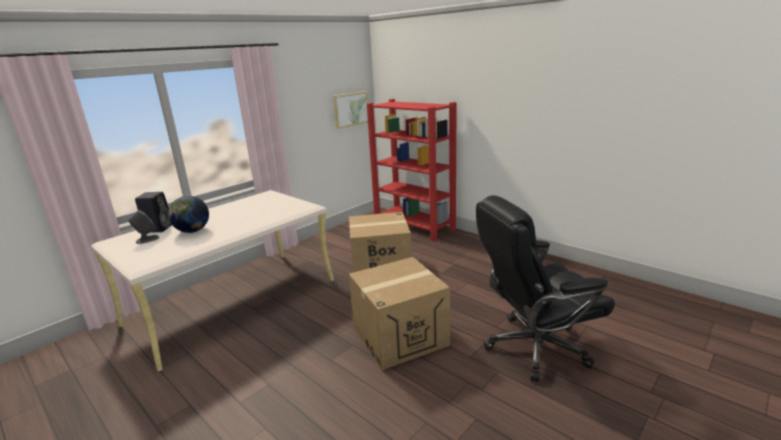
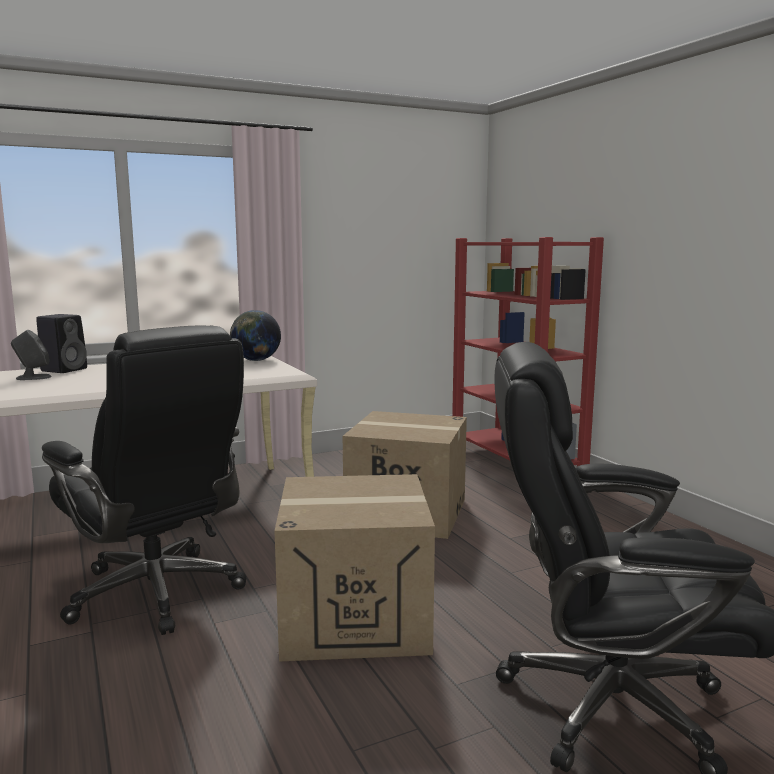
camera: 20 degrees right, 10 degrees down
(193, 231) = (98, 377): globe -> globe (256, 360)
(284, 351) = (155, 592): none -> black office chair
(351, 109) = (437, 251): picture -> none

